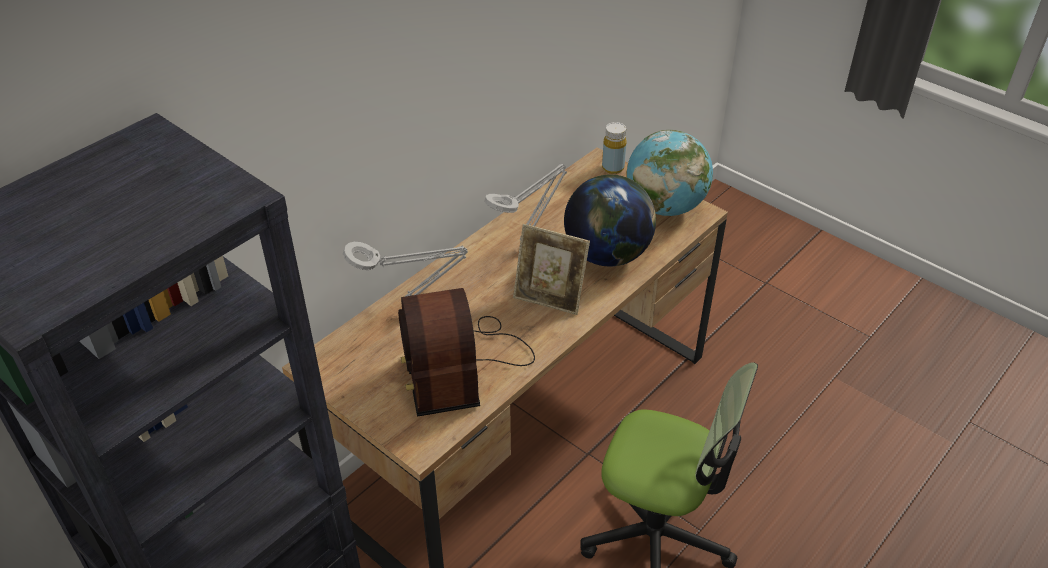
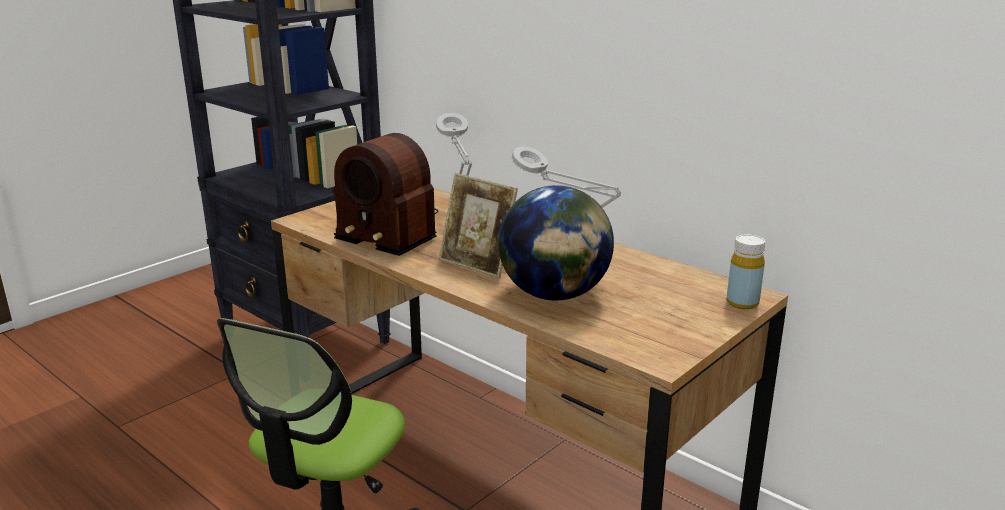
camera: 90 degrees right, 20 degrees down
(461, 365) = (388, 230): radio -> radio turned 135 degrees counterclockwise
(549, 298) = (477, 265): picture frame -> picture frame turned 75 degrees counterclockwise
(665, 207) = (665, 334): globe -> none

